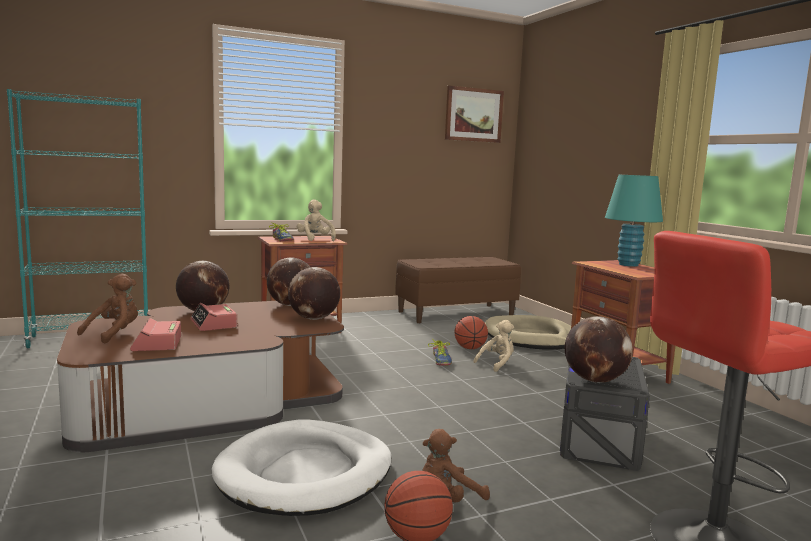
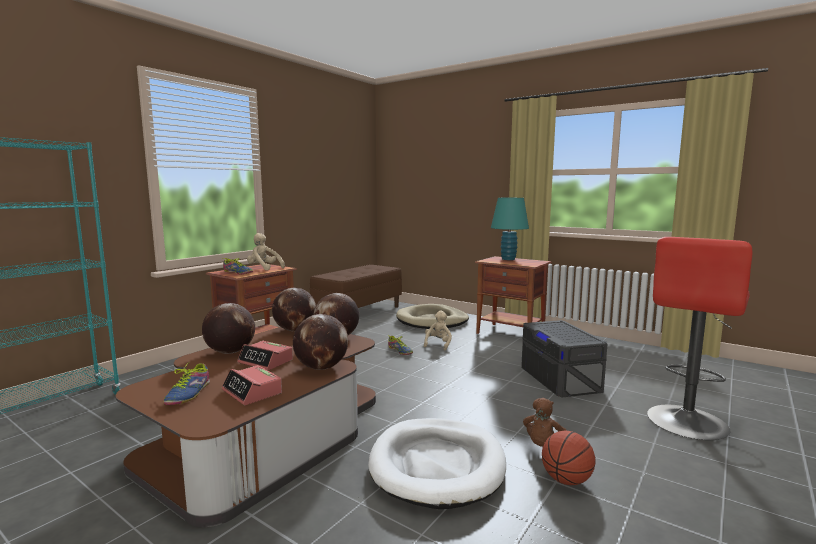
camera: 30 degrees left, 0 degrees up
(114, 334) = (189, 394): brown plush toy -> shoe
(470, 348) = (405, 337): basketball -> none
(473, 115) = (350, 154): picture -> none
(594, 380) = (570, 340): globe -> globe (321, 367)

